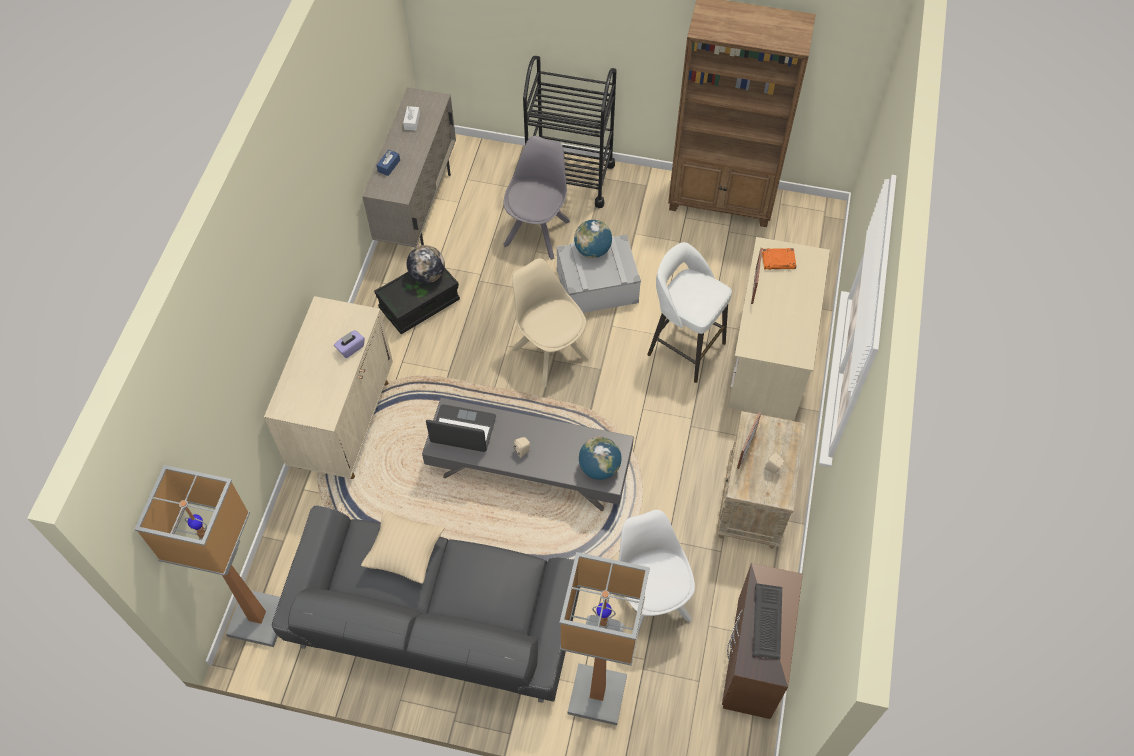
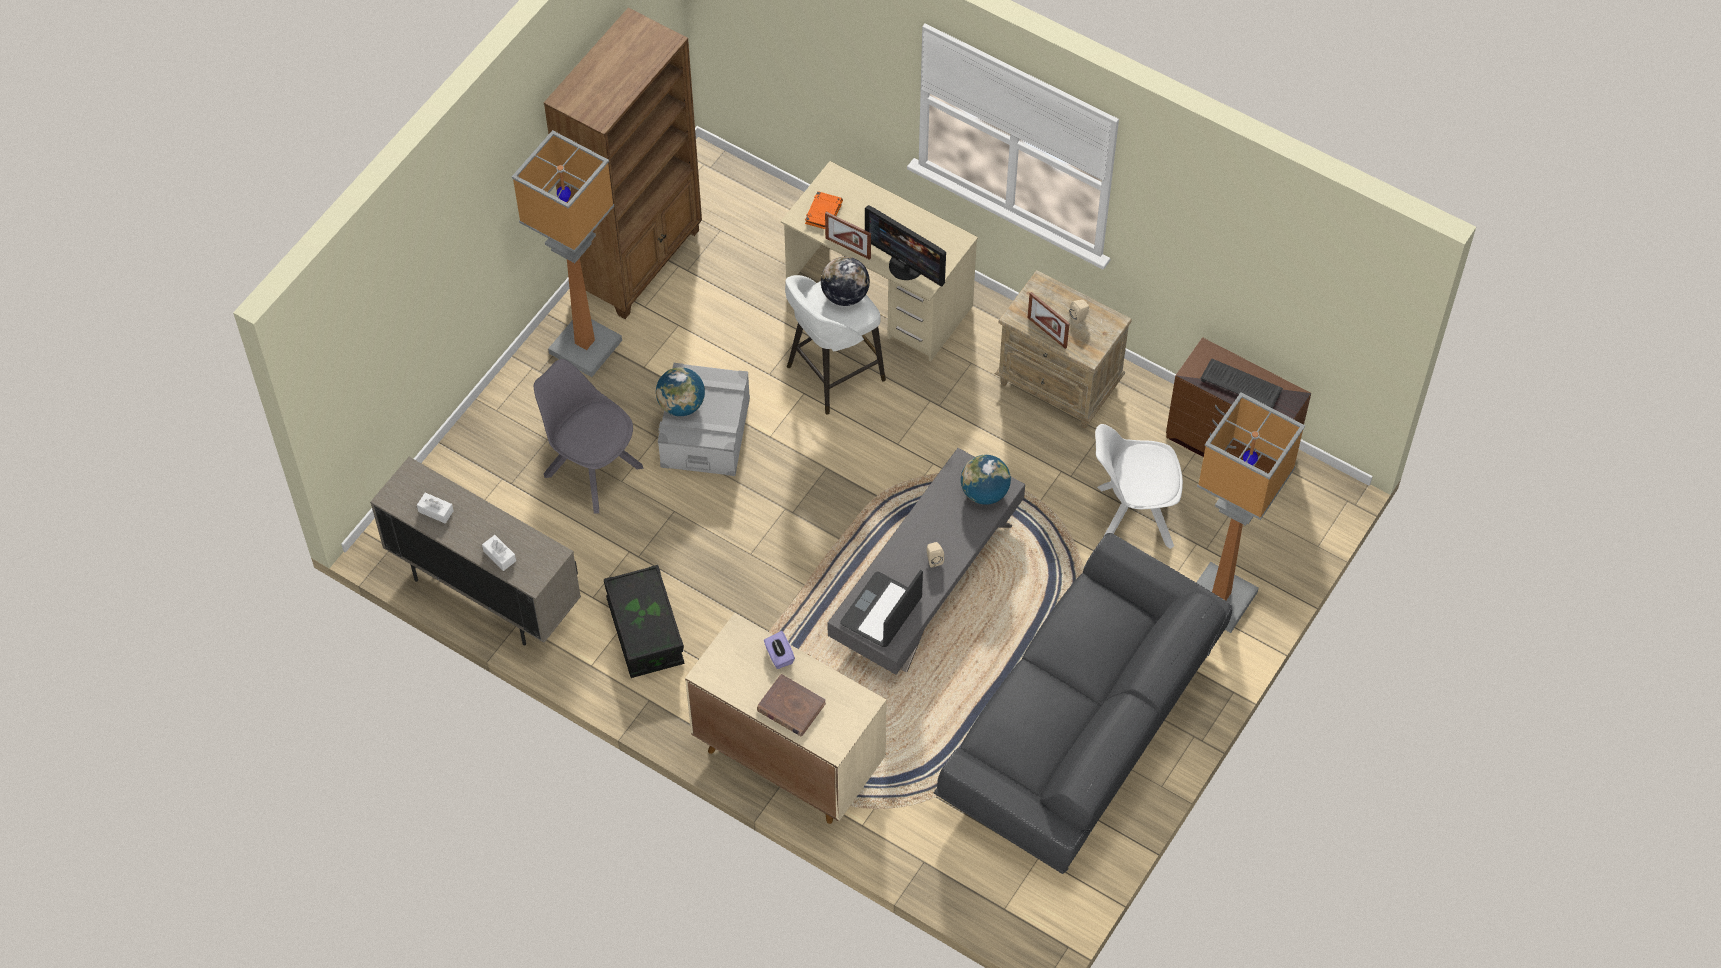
camera: 70 degrees left, 0 degrees up
(258, 619) = (1015, 909): floor lamp -> floor lamp (585, 348)
(307, 369) = (790, 707): none -> brown book
(389, 166) = (499, 556): blue tissue box -> white tissue box
(405, 553) = (1029, 700): beige pillow -> none
(427, 275) = (631, 595): globe -> globe (845, 295)
(549, 352) = (779, 513): beige chair -> none
(569, 178) = (521, 408): black cart -> none
(758, 329) = (906, 265): none -> monitor

